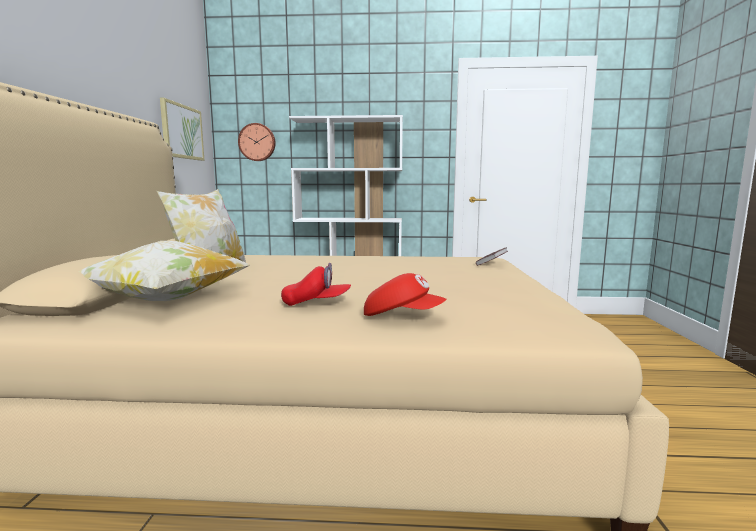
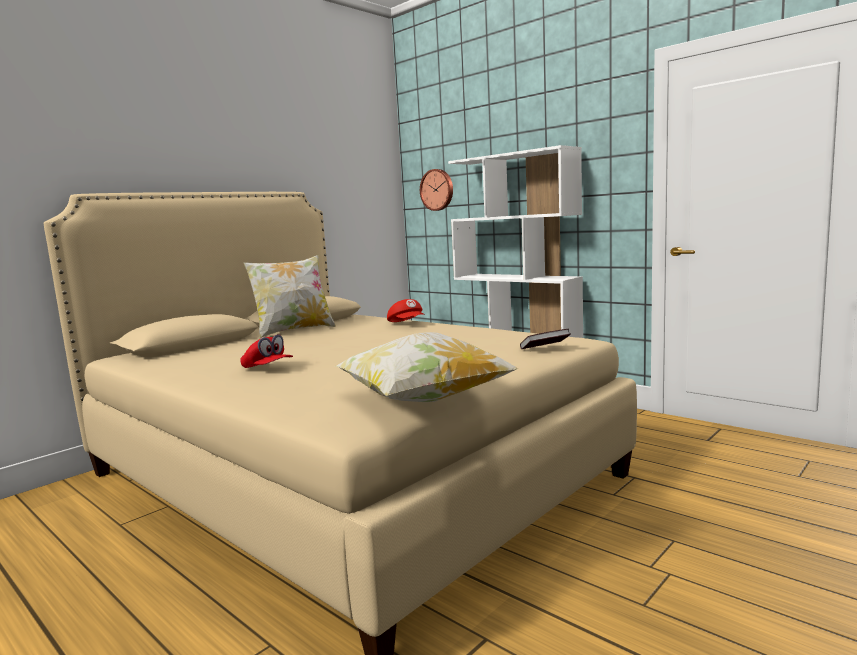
camera: 40 degrees right, 0 degrees up
(167, 300) = (206, 353): pillow -> pillow (424, 401)
(182, 132) = (352, 190): picture -> none
(402, 316) = (280, 388): red cap -> red cap (407, 324)

